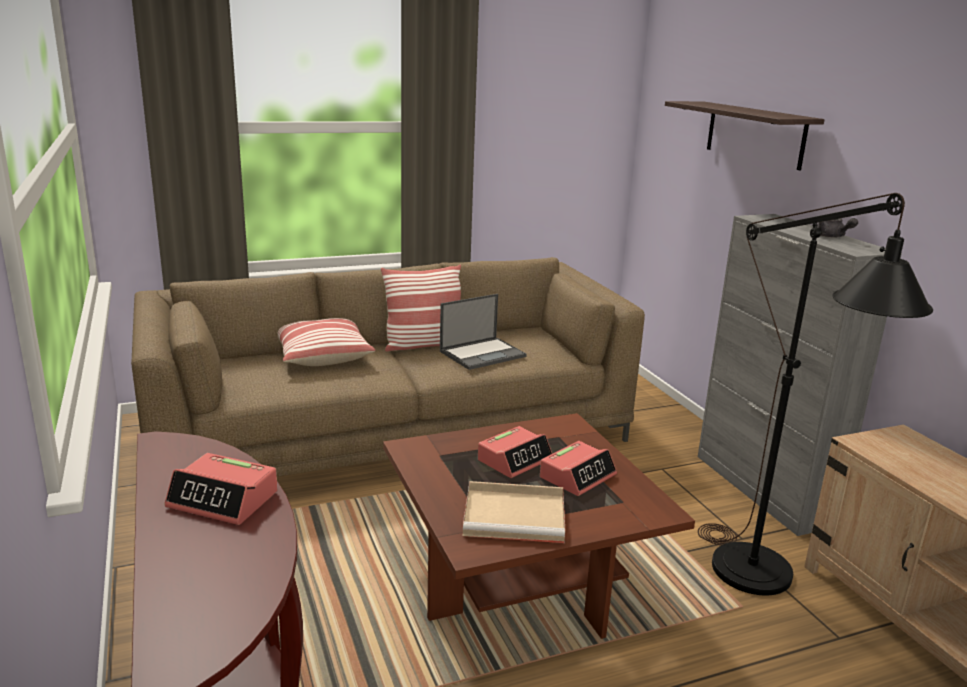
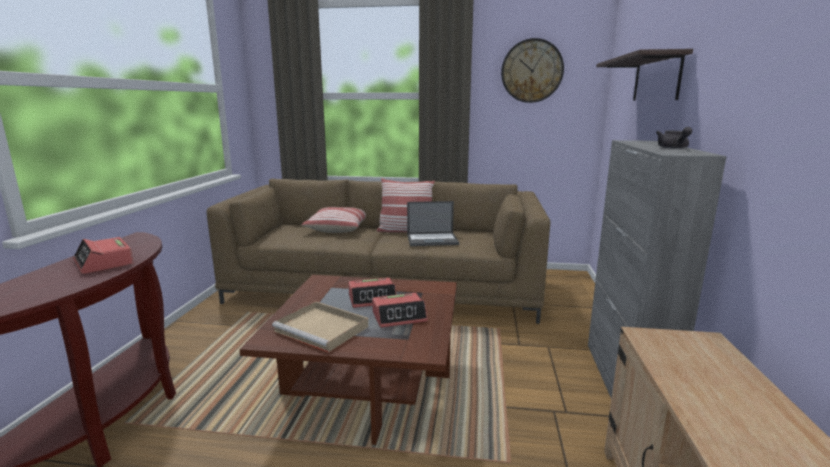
camera: 30 degrees right, 5 degrees down
(550, 92) = (532, 71): none -> wall clock
(764, 584) = (550, 452): black floor lamp -> none

